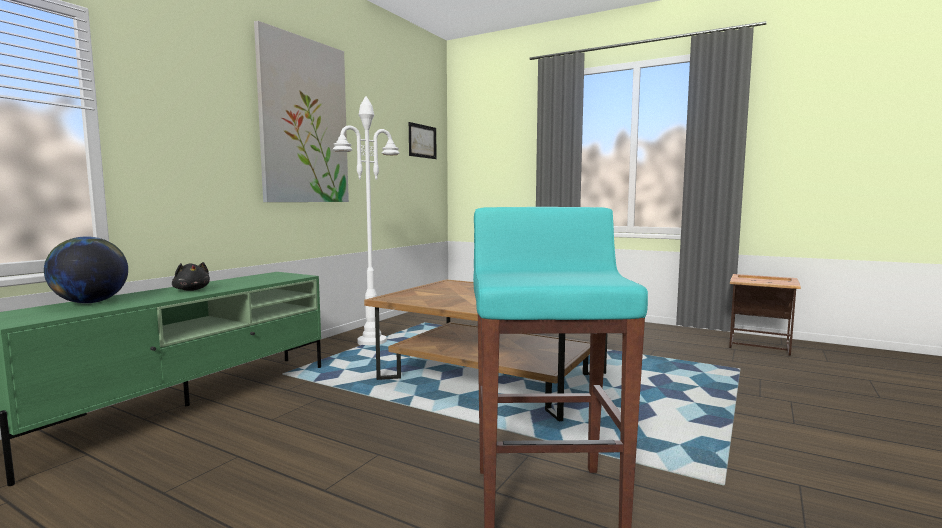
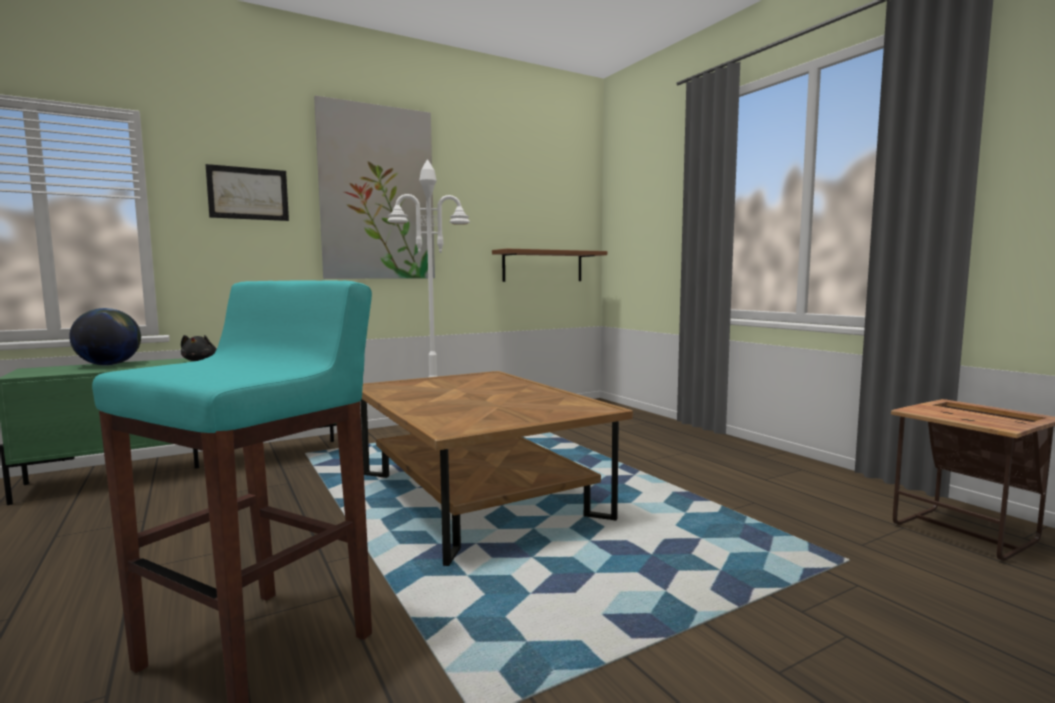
camera: 30 degrees right, 0 degrees up
(415, 192) = (543, 266): none -> brown shelf
(422, 141) = (557, 205): picture -> picture (248, 193)

